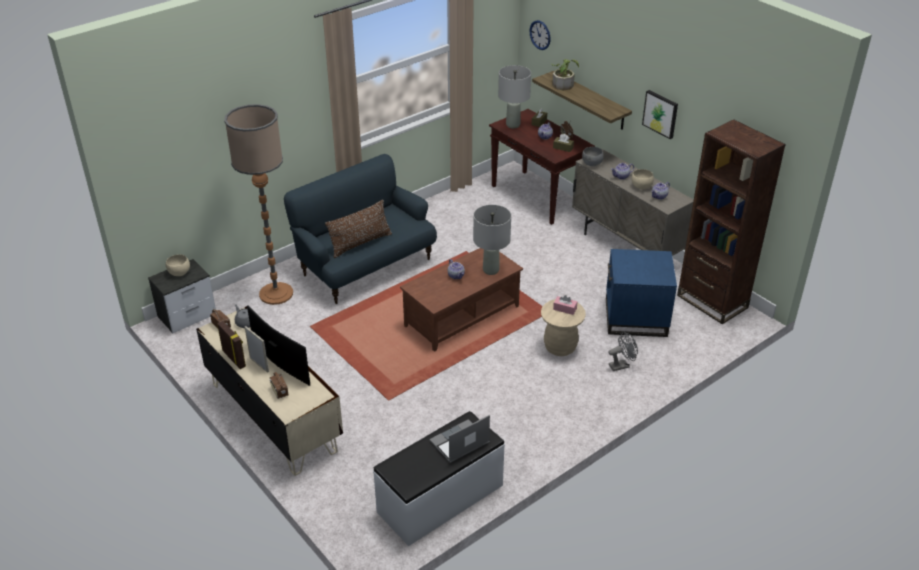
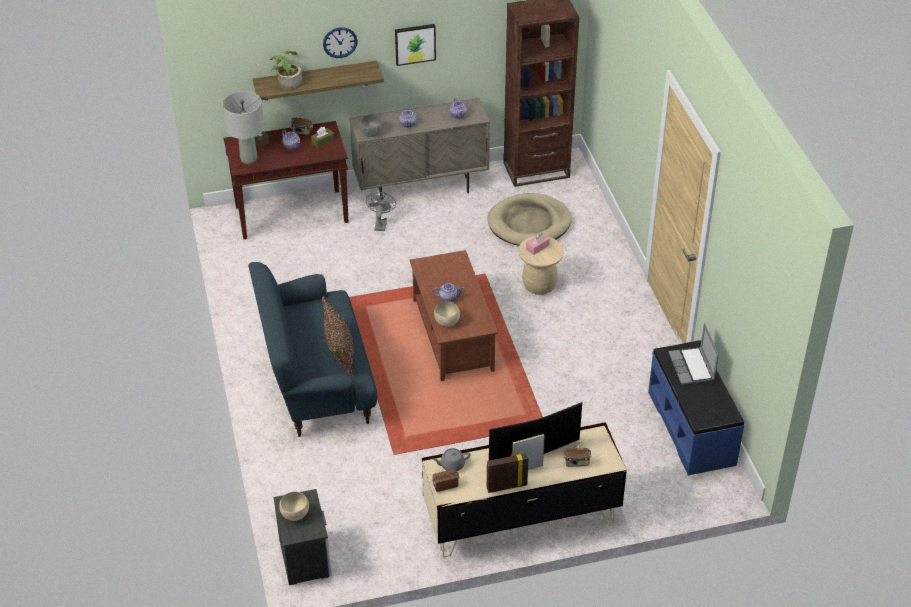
camera: 65 degrees left, 5 degrees up
(276, 293) = (316, 468): floor lamp -> none
(441, 499) = (692, 428): white bench -> blue bench
(491, 270) = (455, 272): grey table lamp -> none
(540, 35) = (223, 51): wall clock -> wall clock (340, 42)
(621, 365) = (586, 257): grey fan -> grey fan (381, 223)
(636, 318) = (529, 223): blue side table -> beige dog bed
(641, 187) = (434, 119): beige bowl -> beige bowl (446, 322)

